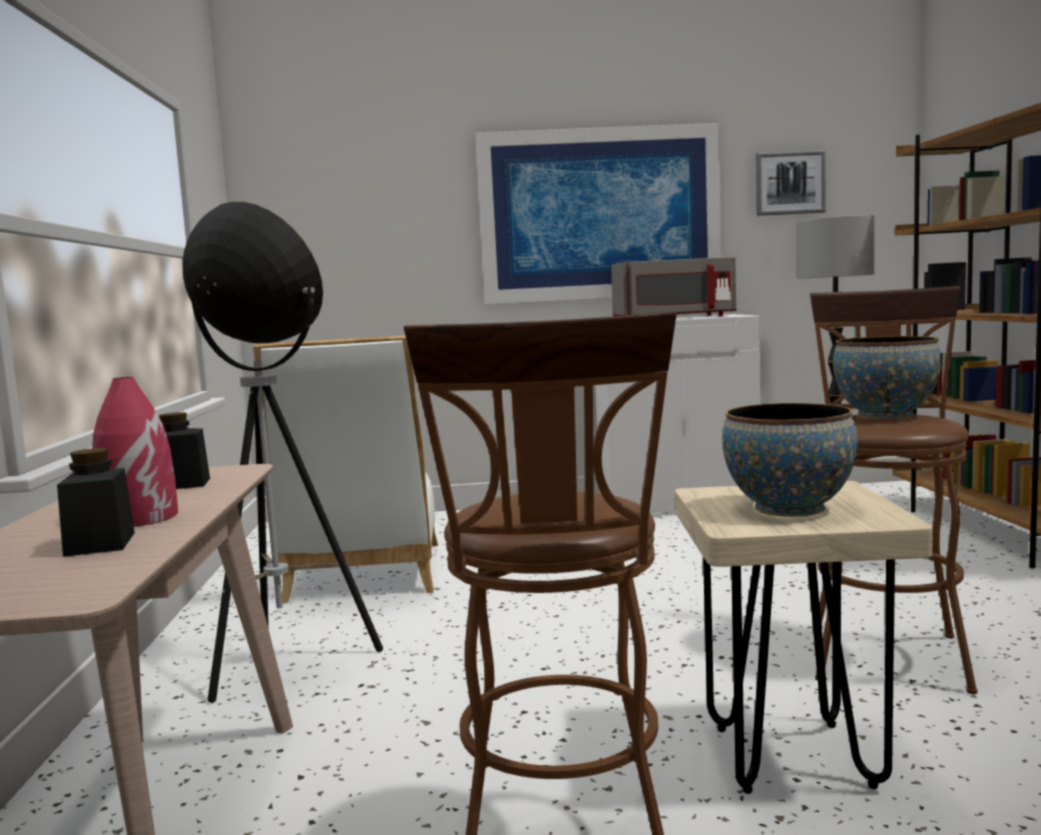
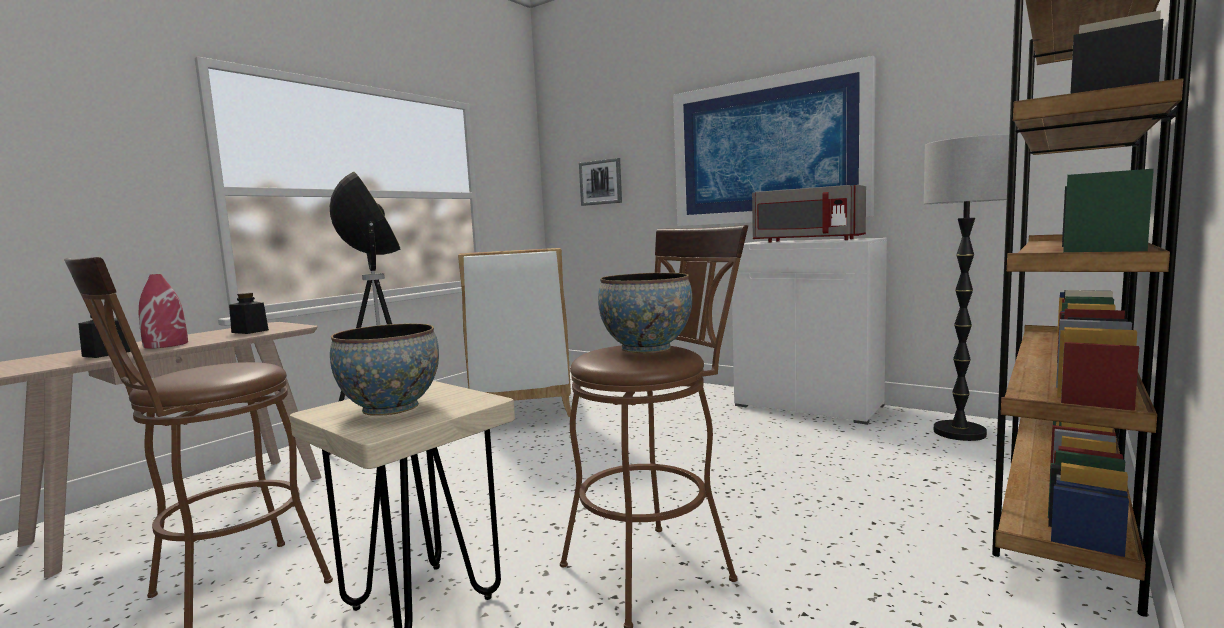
camera: 40 degrees right, 0 degrees up
(364, 575) = (521, 408): white chair -> white chair turned 45 degrees counterclockwise
(790, 183) = (955, 105): picture -> picture (601, 182)

